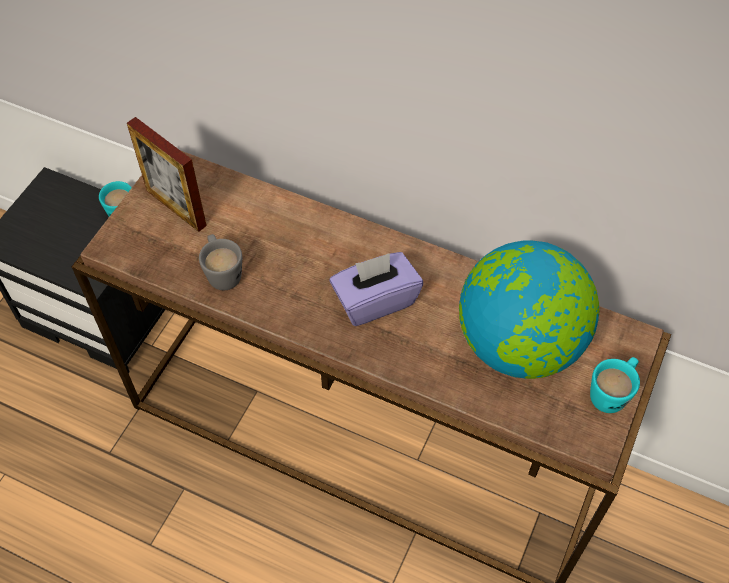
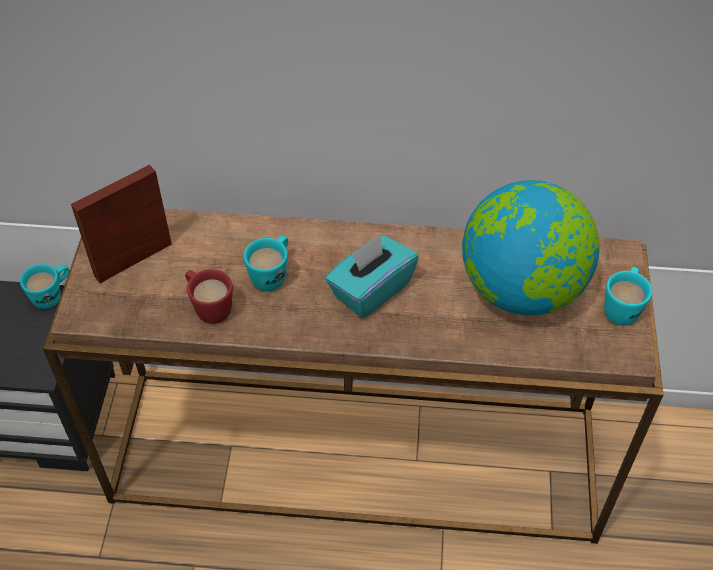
camera: 20 degrees left, 5 degrees down
(176, 208) = (133, 260): picture frame -> picture frame turned 120 degrees clockwise
(222, 272) = (209, 307): grey mug -> red mug
(291, 258) = (272, 274): none -> turquoise mug
(375, 300) = (371, 290): purple tissue box -> turquoise tissue box

